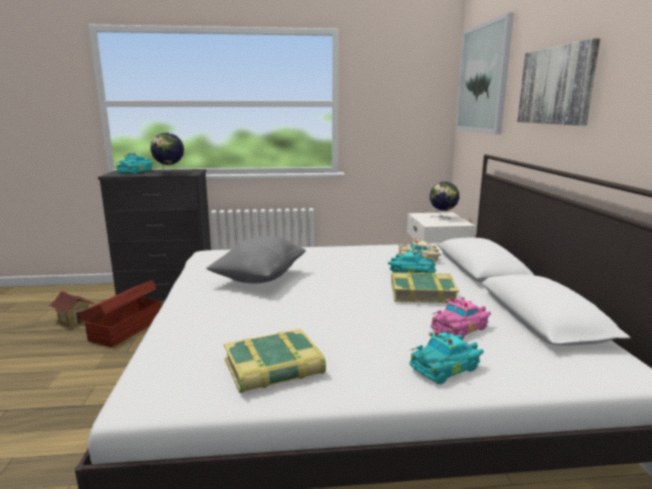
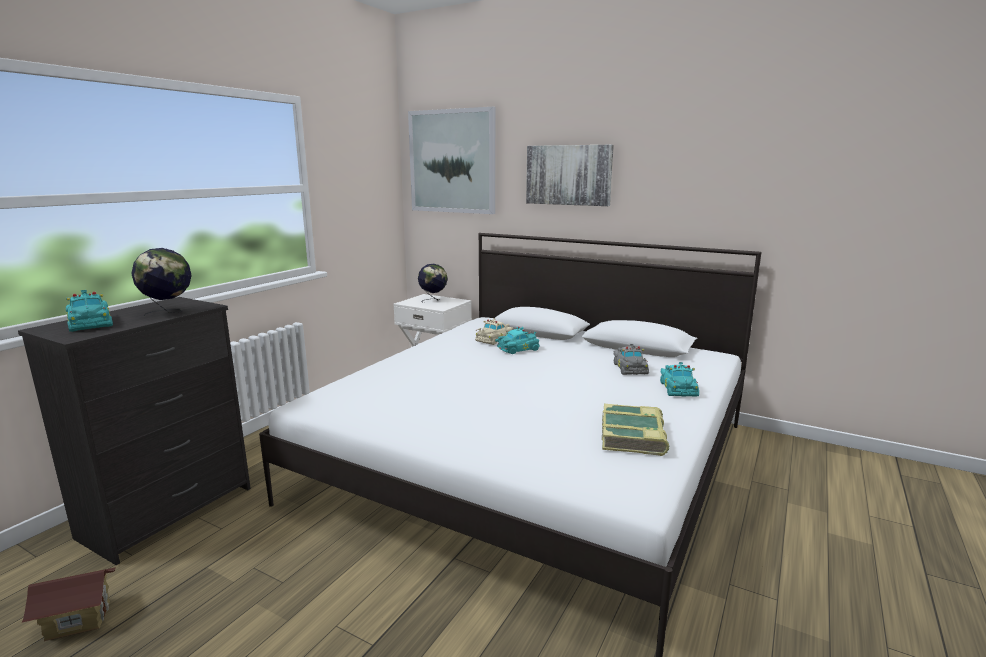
camera: 55 degrees left, 0 degrees up
(125, 329) = (210, 571): brown storage box -> none
(259, 278) = (439, 398): grey pillow -> none
(422, 293) = (561, 358): book -> none
(461, 328) = (630, 368): pink toy car -> grey toy car

